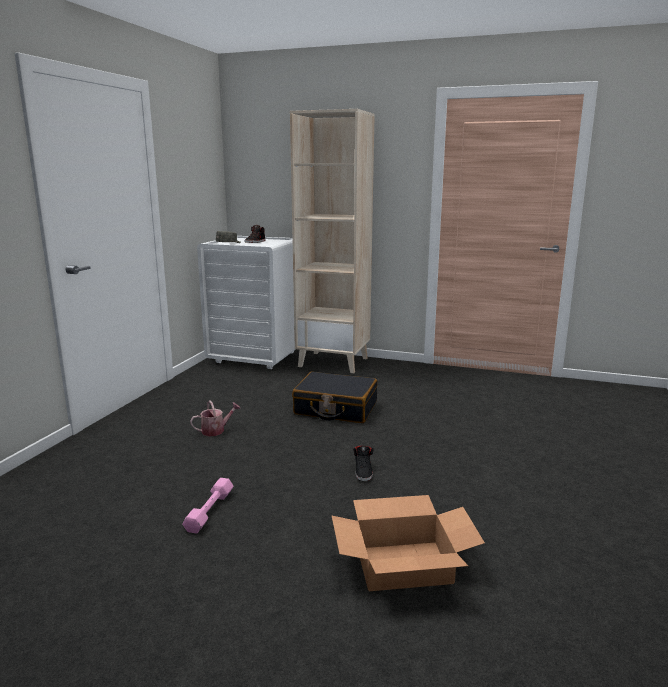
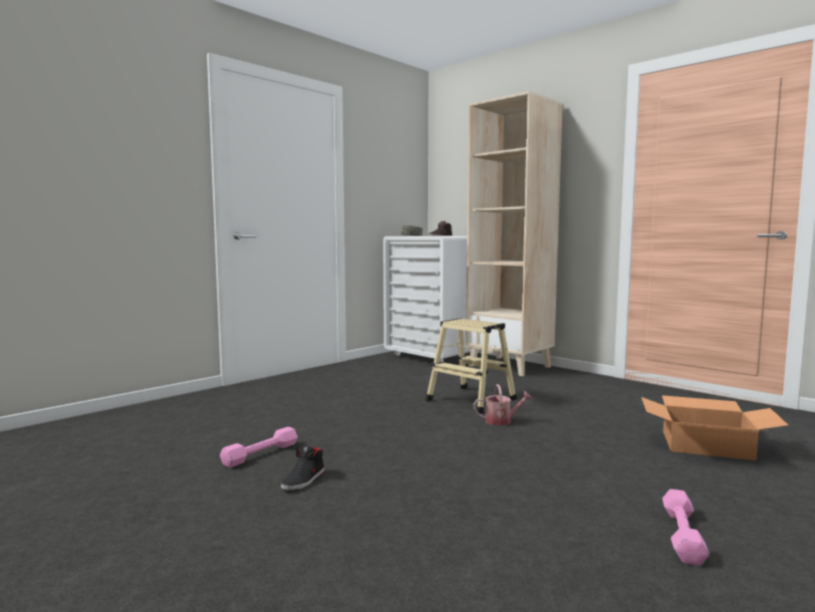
camera: 25 degrees right, 10 degrees down
(216, 430) = (337, 399): watering can -> watering can (502, 421)
(335, 408) = (471, 399): black suitcase -> beige step ladder
(363, 471) = (444, 452): black shoe -> black shoe (304, 480)
(403, 565) = (395, 541): cardboard box -> cardboard box (706, 445)
(567, 505) = (682, 535): none -> pink dumbbell

